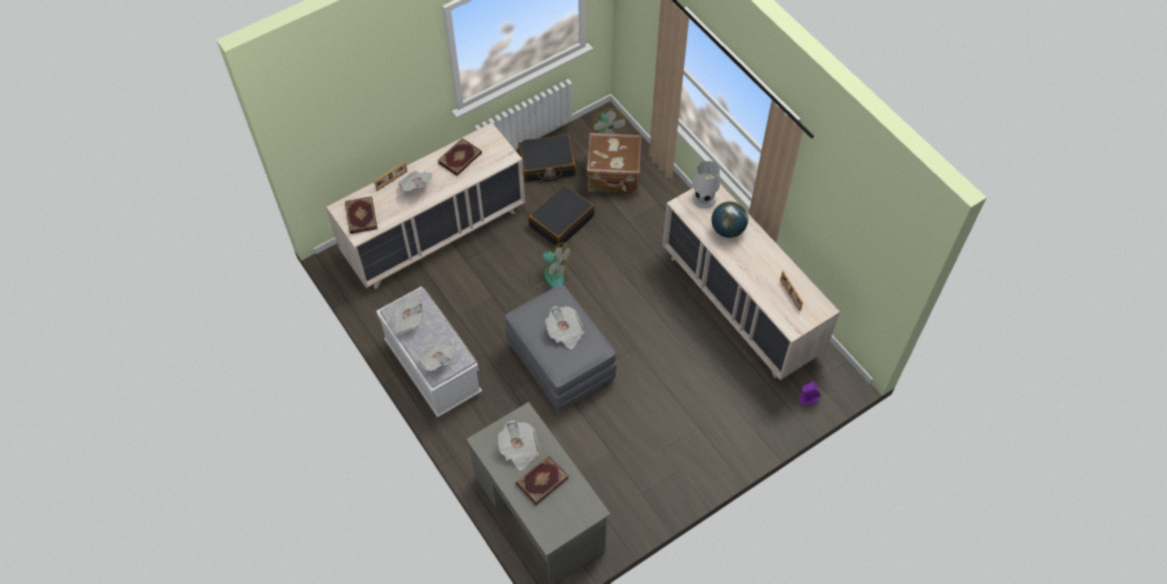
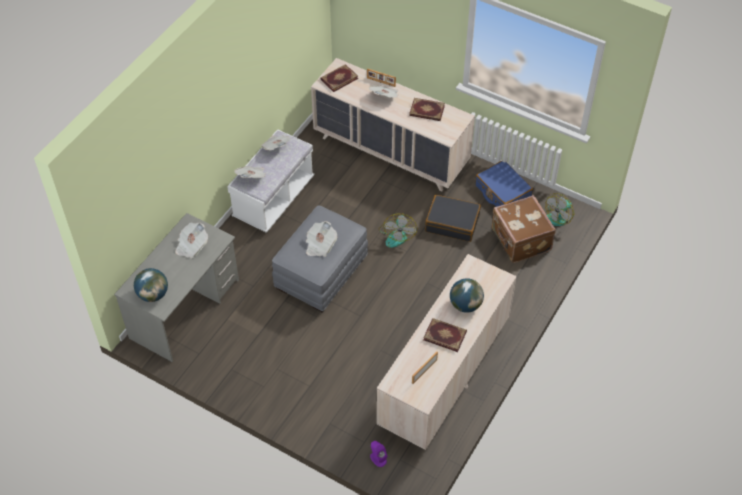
camera: 65 degrees right, 5 degrees down
(541, 480) = (173, 268): book -> book (445, 335)
(547, 164) = (502, 192): black suitcase -> blue suitcase
(568, 513) = (153, 294): none -> globe
(703, 199) = (487, 277): white table lamp -> none

